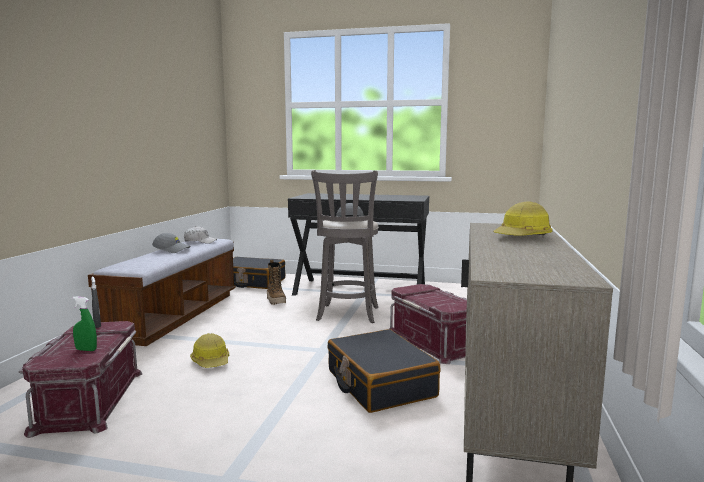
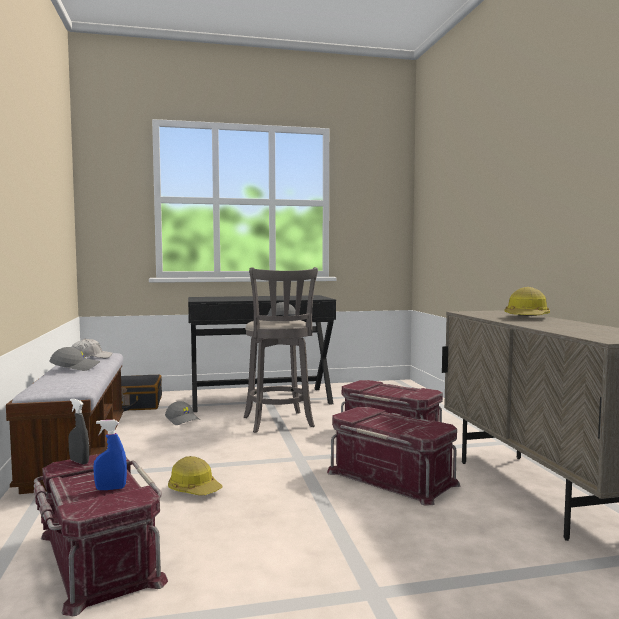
camera: 25 degrees left, 5 degrees down
(86, 350) = (110, 488): green spray bottle -> blue spray bottle
(276, 301) = (183, 420): boot -> grey cap
(379, 384) = (392, 477): black suitcase -> red storage box

